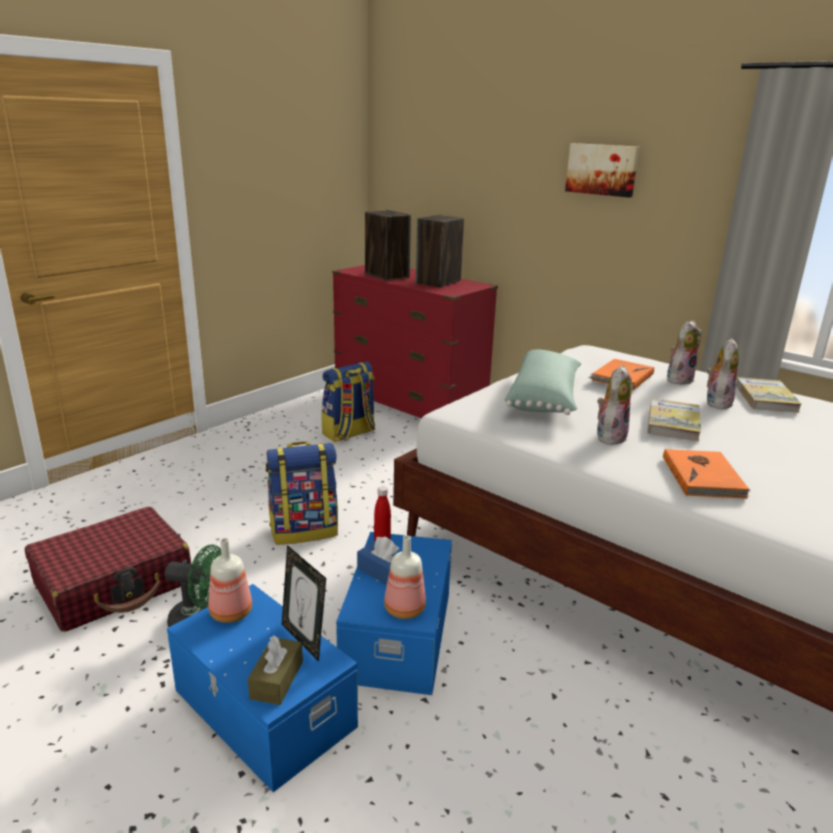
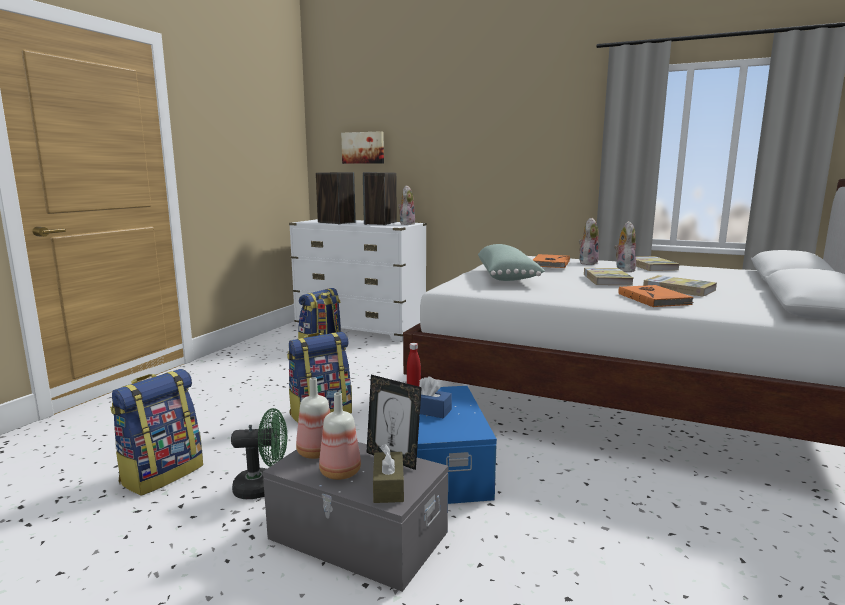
camera: 15 degrees left, 10 degrees down
(114, 583) = (162, 474): red suitcase -> backpack
(263, 710) = (357, 537): blue storage box -> grey storage box
(404, 610) = (462, 429): bottle -> bottle (340, 473)
(409, 404) = (360, 328): red dresser -> white dresser
(602, 169) = (501, 127): picture -> picture (363, 148)
(609, 436) = (572, 288): plush toy -> plush toy (406, 224)
(760, 458) = (679, 289): none -> book

